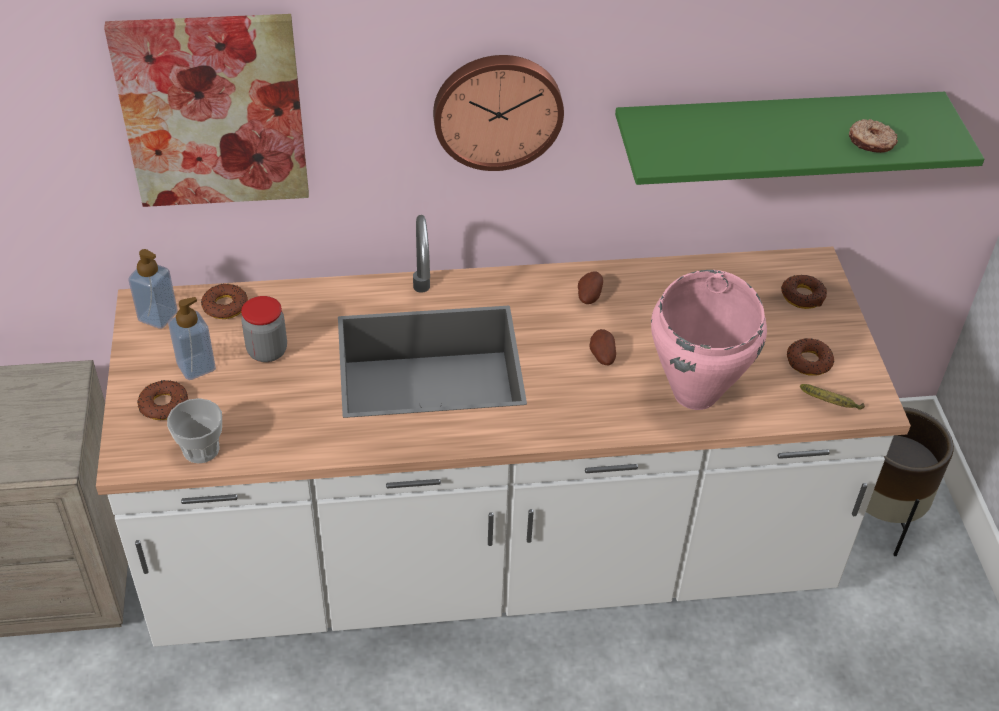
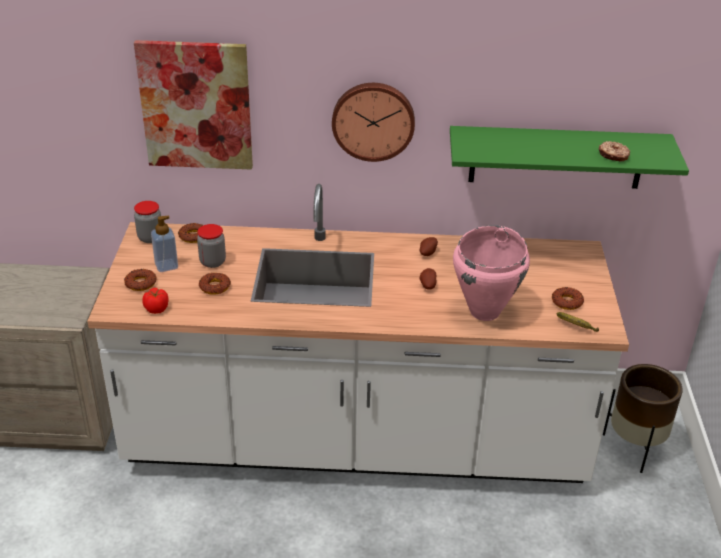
camera: 10 degrees right, 10 degrees down
(158, 316) = (150, 238): soap dispenser -> jar
(201, 449) = (157, 308): cup -> tomato
(803, 296) = (572, 266): donut -> donut (215, 287)

